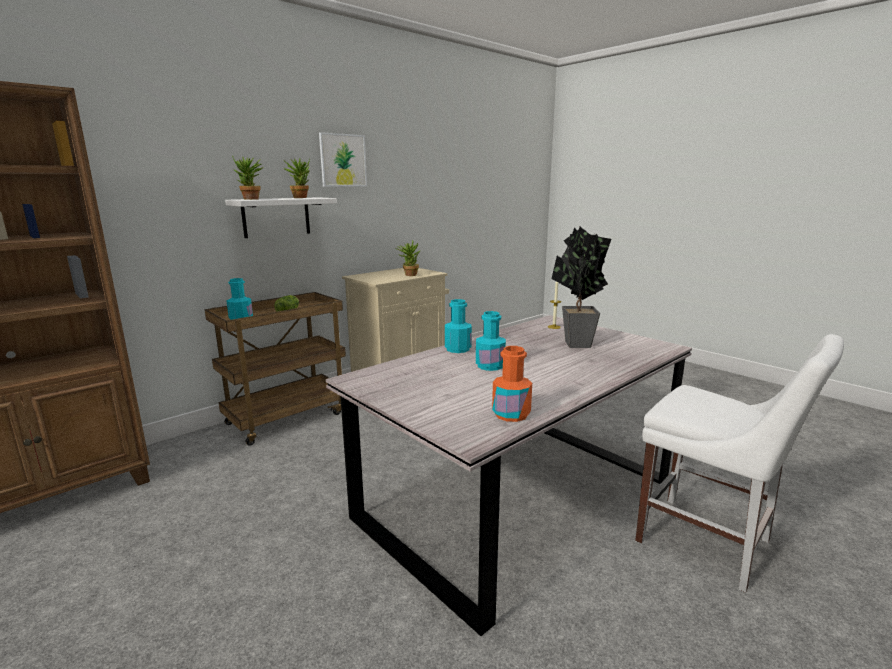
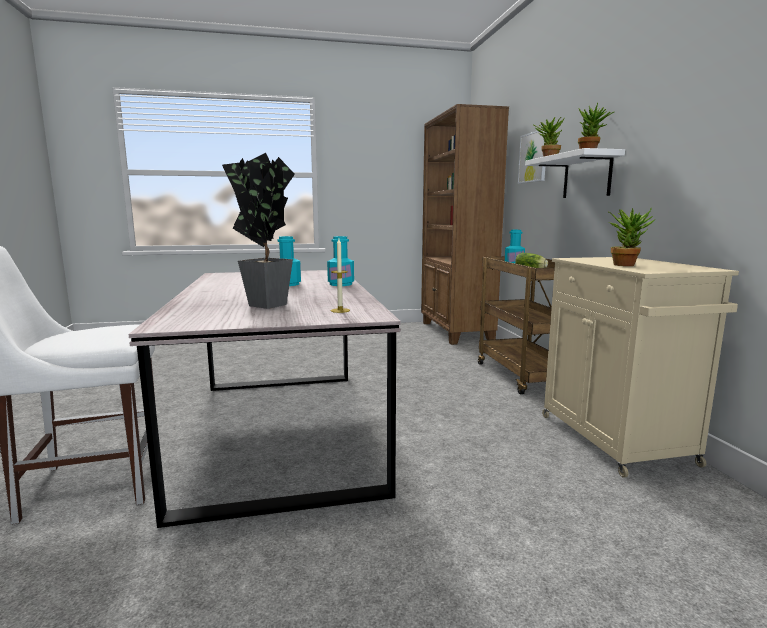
camera: 120 degrees right, 5 degrees down
(343, 160) = (661, 89): picture -> picture (533, 157)
(511, 414) = (217, 279): orange bottle -> none

